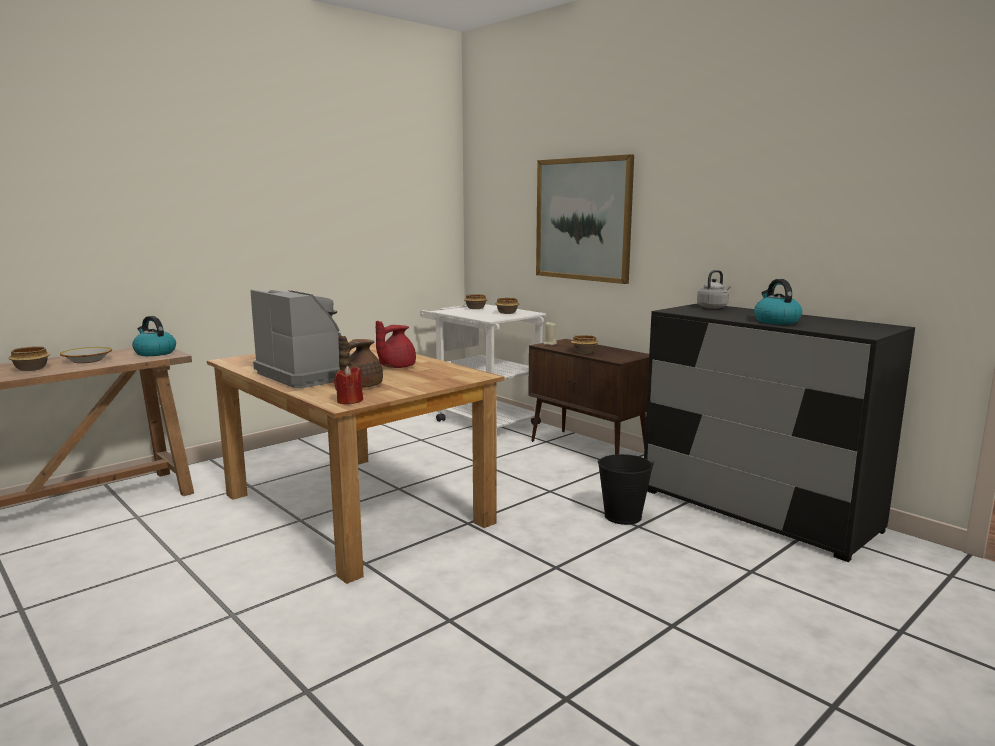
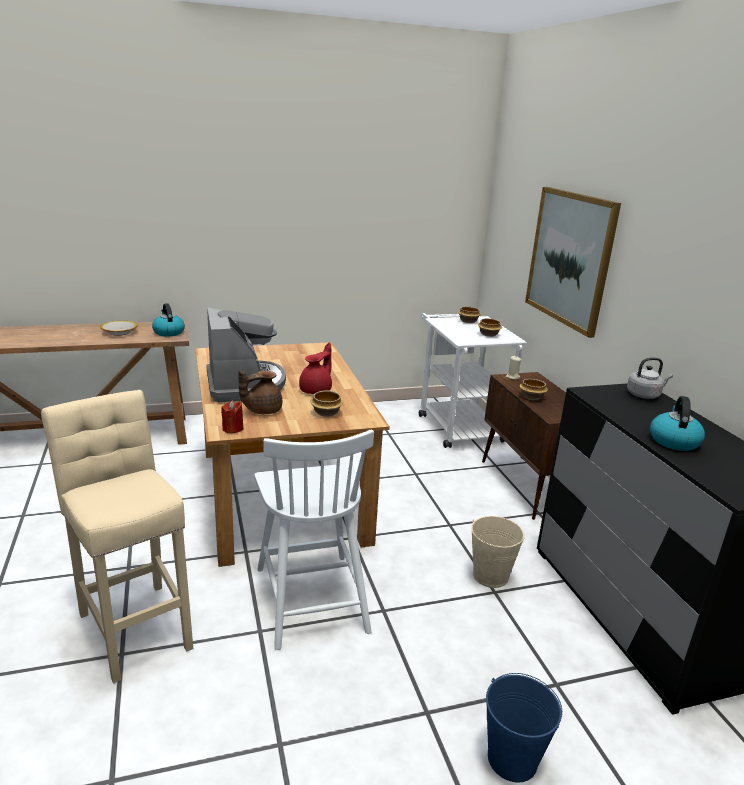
camera: 25 degrees right, 10 degrees up
(32, 369) = (79, 335): bowl -> bowl (327, 412)
(296, 661) = (134, 625): none -> beige stool
(395, 367) = (317, 390): red teapot -> red teapot turned 150 degrees clockwise
(475, 578) = (311, 597): none -> white chair
(622, 516) = (490, 575): black bucket -> beige bucket
(772, 631) = (512, 759): none -> blue bucket

